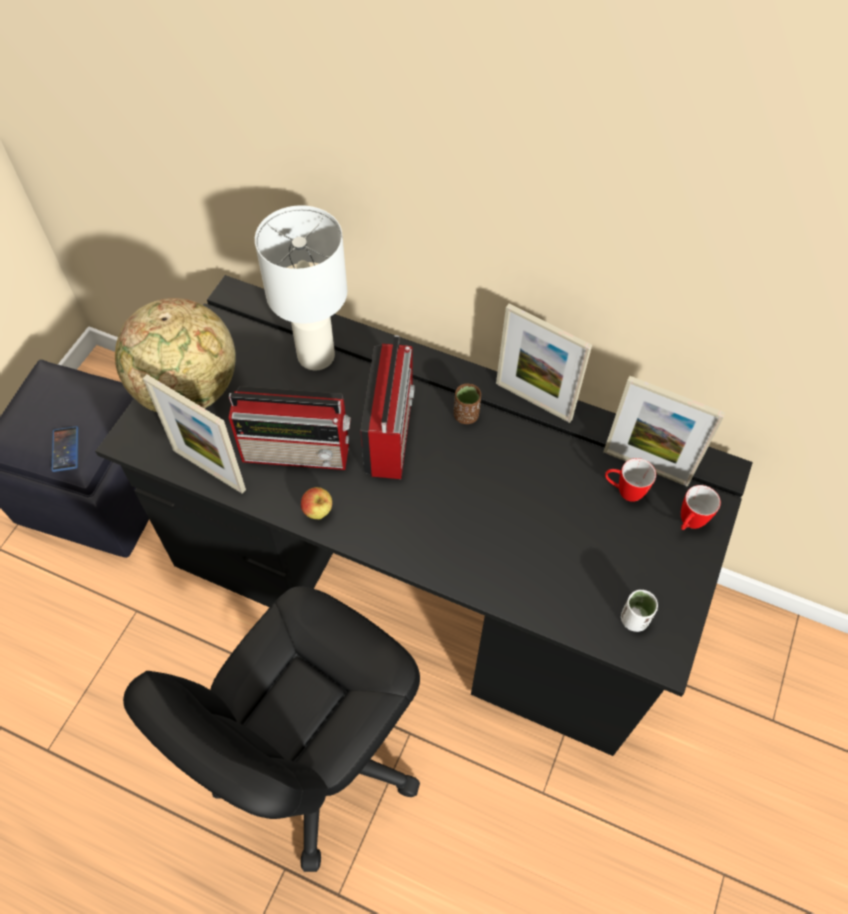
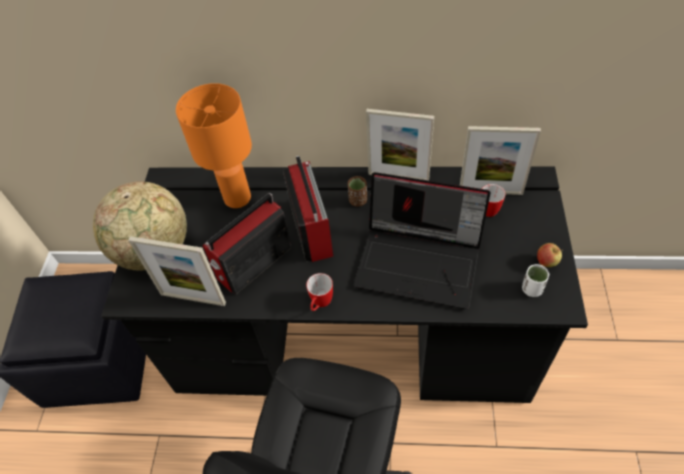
camera: 15 degrees left, 5 degrees down
(65, 449) = (70, 332): phone -> none
(299, 451) = (253, 263): radio -> radio turned 150 degrees clockwise
(314, 356) = (236, 198): white table lamp -> orange table lamp
(318, 511) = (284, 298): apple -> apple (546, 262)
(508, 526) = (420, 261): none -> laptop
(688, 523) = (535, 217): mug -> mug (320, 304)

